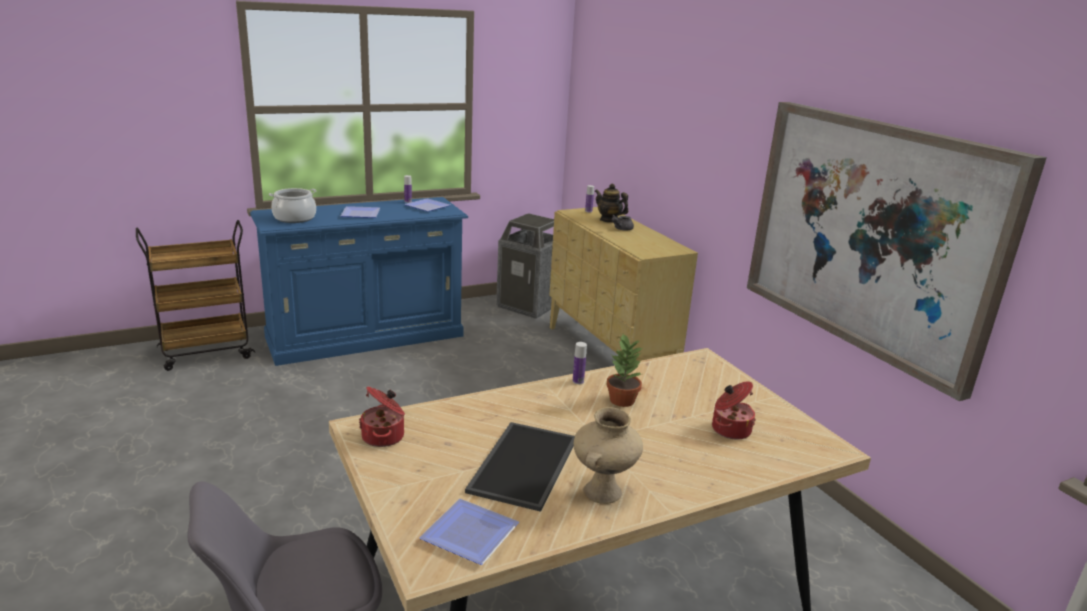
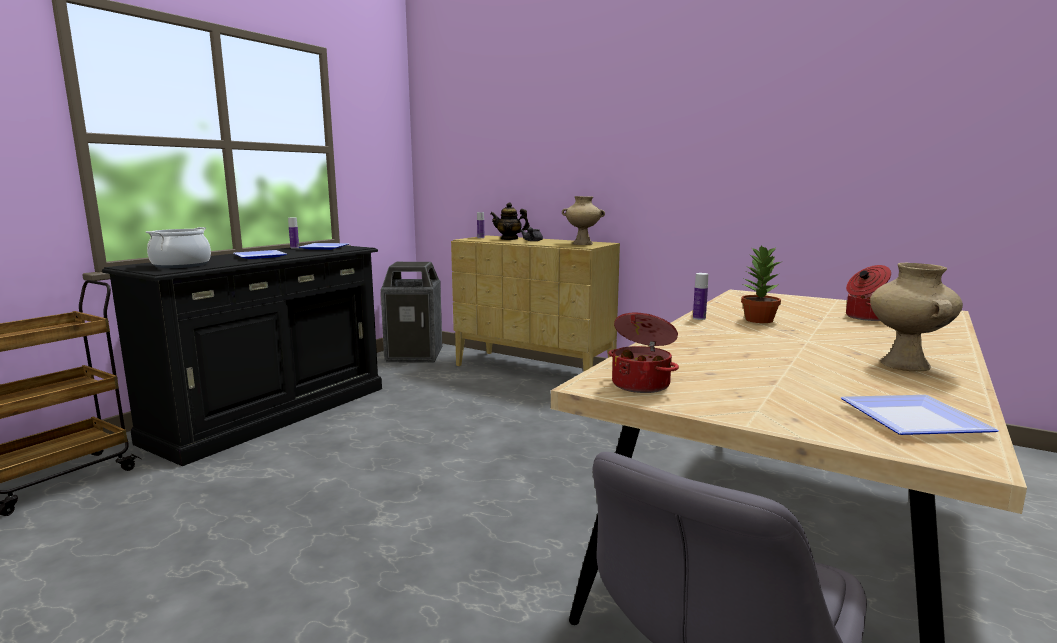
camera: 30 degrees left, 10 degrees down
(366, 336) = (272, 413): blue cabinet -> black cabinet
(522, 463) = (804, 367): tray -> none
(655, 247) = (583, 244): none -> beige vase
(870, 235) = (821, 167): picture -> none

